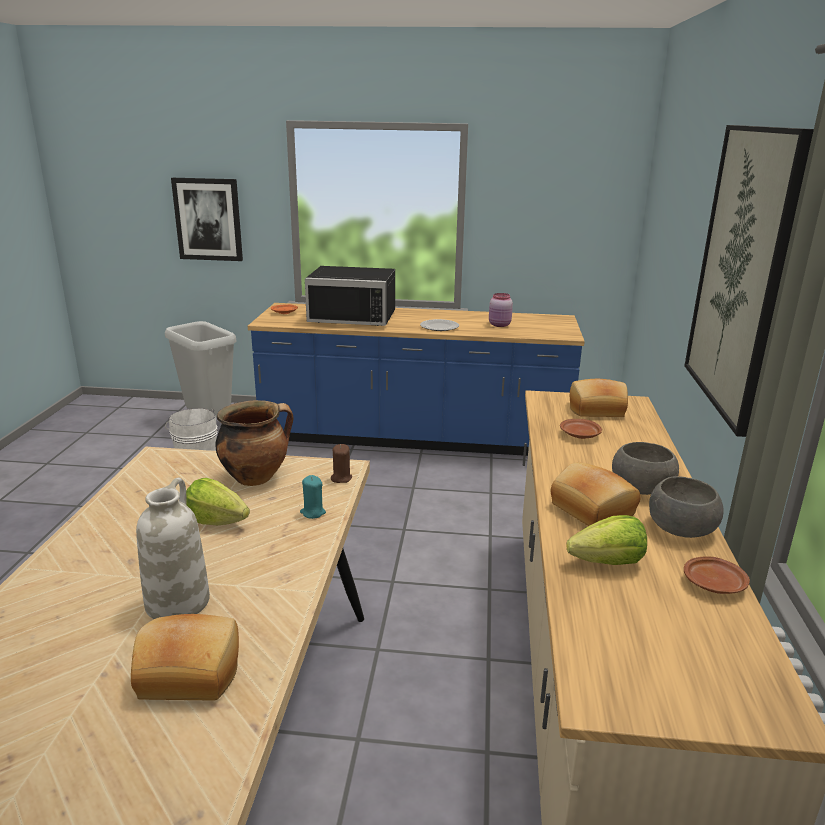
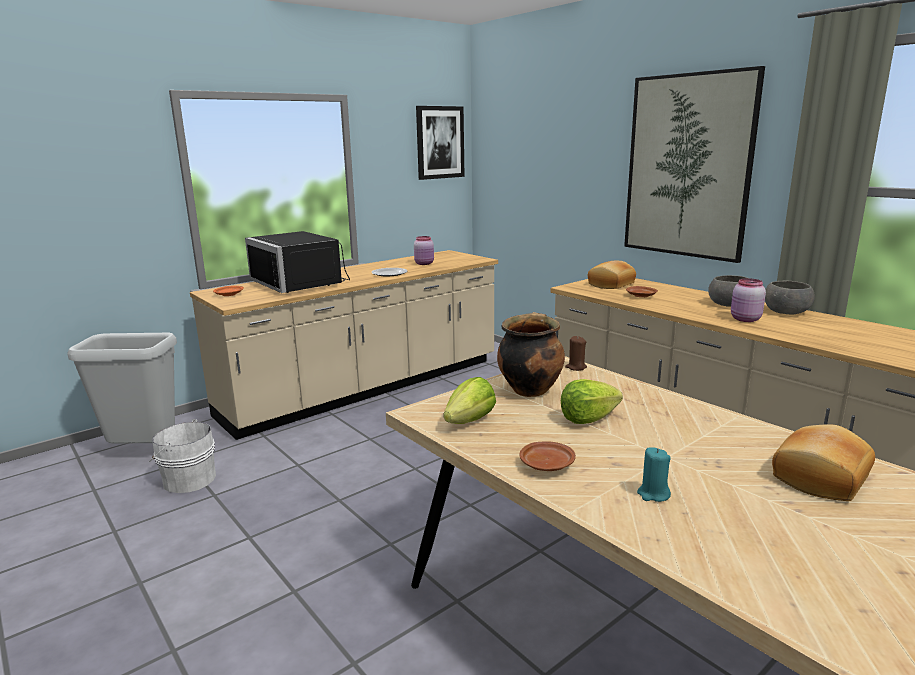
camera: 45 degrees left, 5 degrees down
(177, 601) = (708, 460): white vase -> none
(208, 219) = (78, 210): picture -> picture (440, 142)
(313, 512) = (619, 388): turquoise candle -> turquoise candle (653, 494)
(354, 316) = (302, 283): black microwave -> black microwave turned 90 degrees clockwise
(415, 438) = (366, 388): blue counter -> beige counter
(591, 510) = (745, 319): bread -> pink jar
(608, 562) = (810, 332): lettuce -> lettuce (470, 421)
(714, 584) = (852, 323): brown plate -> brown plate (547, 464)

